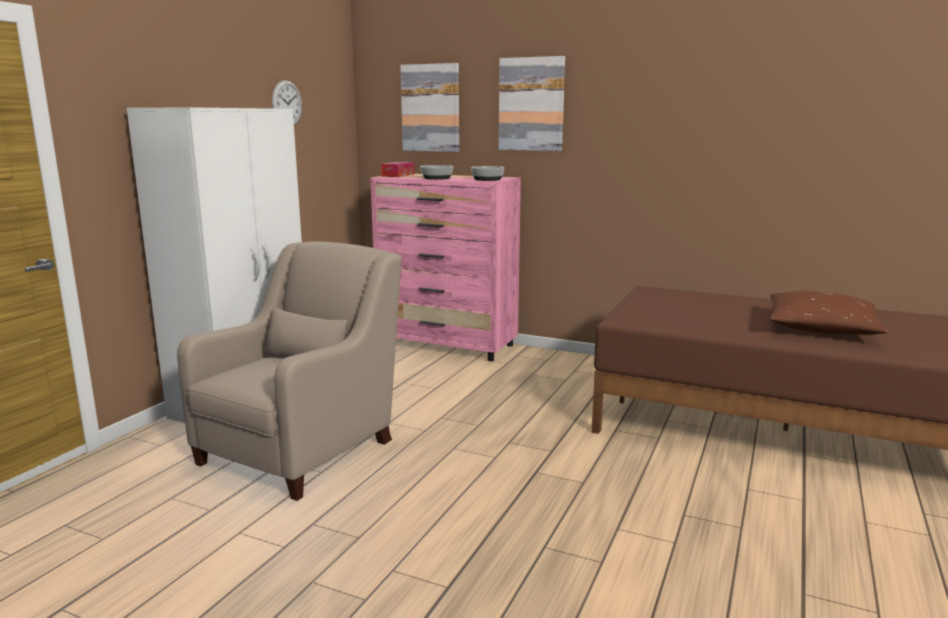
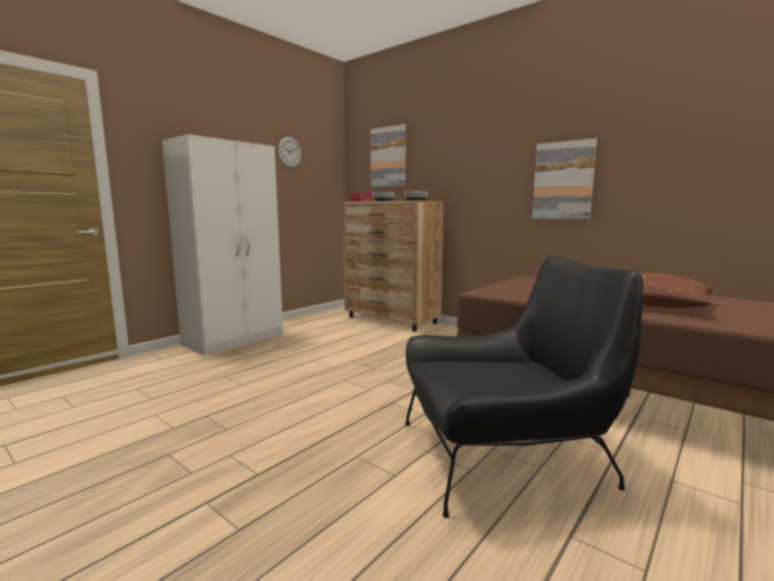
camera: 15 degrees right, 5 degrees down
(302, 448) = (243, 369): beige armchair -> none
(448, 345) = (391, 320): pink dresser -> brown dresser
(531, 104) = (451, 148): picture -> picture (563, 181)
(697, 519) = (503, 454): none -> black armchair

